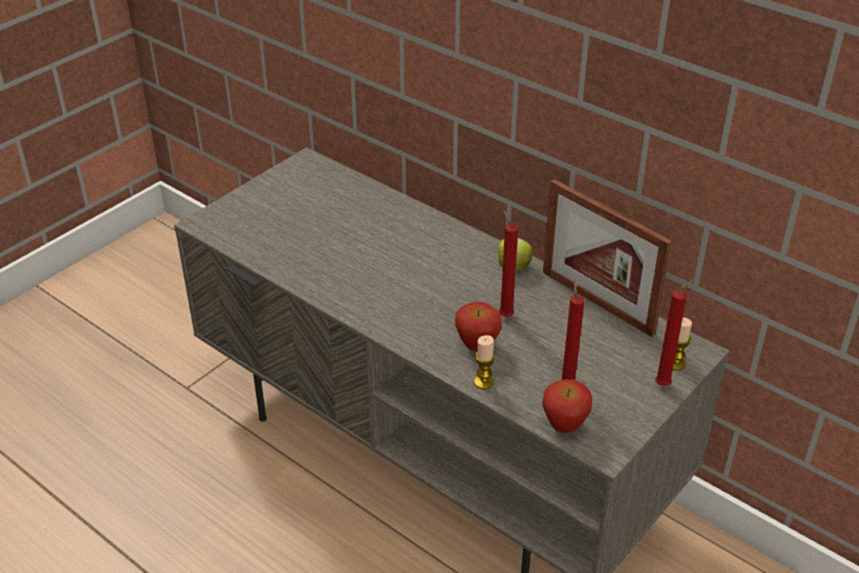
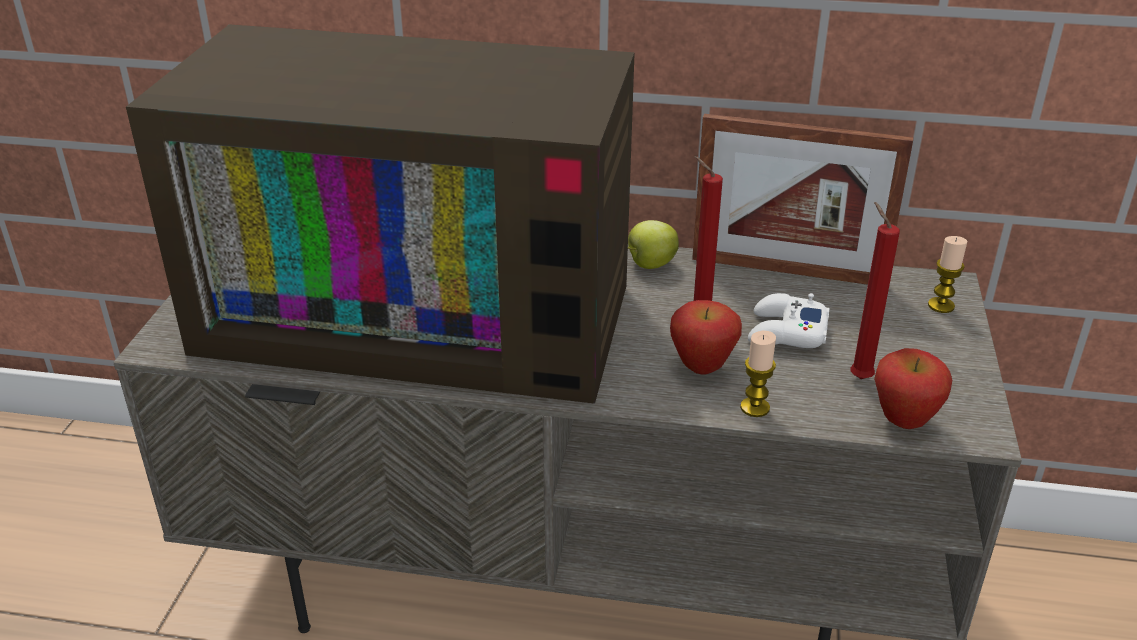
camera: 30 degrees left, 5 degrees down
(351, 252) = (424, 312): none -> television
(552, 343) = (786, 332): none -> white game controller
(665, 385) = (956, 332): red candle -> none

